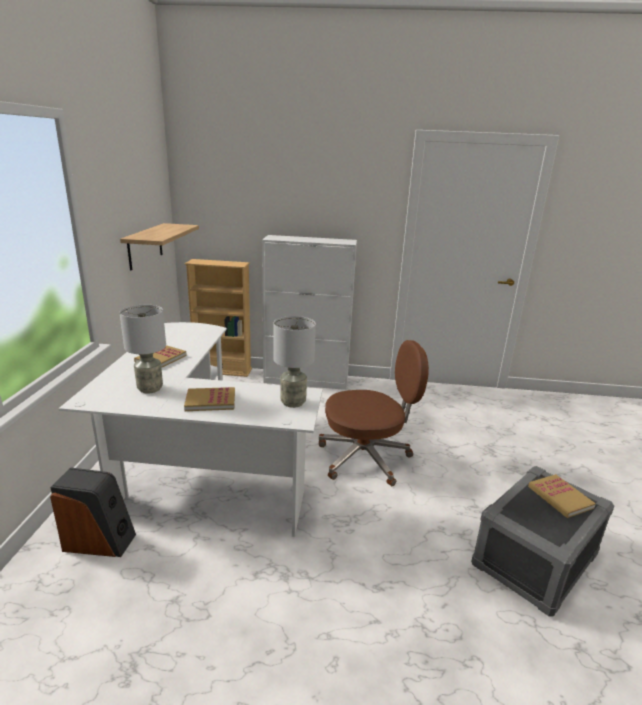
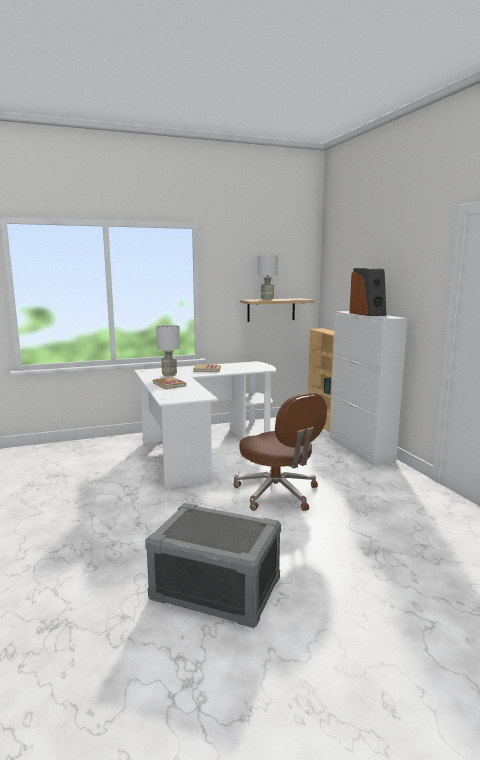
camera: 65 degrees right, 10 degrees down
(100, 541) = (125, 447): speaker -> speaker (368, 314)
(293, 402) = (189, 396): grey table lamp -> grey table lamp (267, 299)
(560, 497) = (234, 534): book -> none

